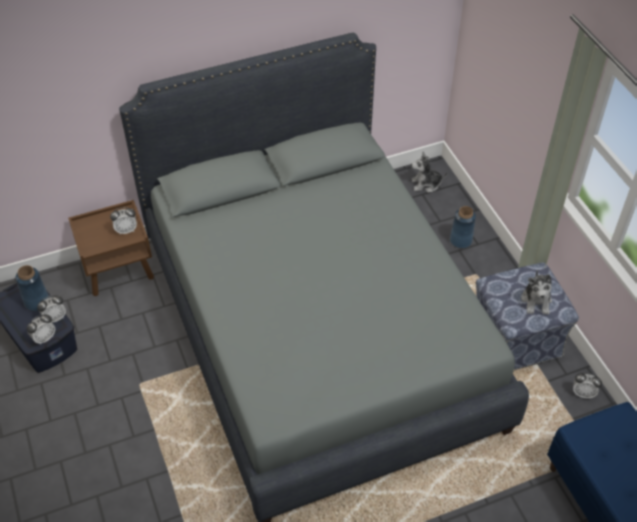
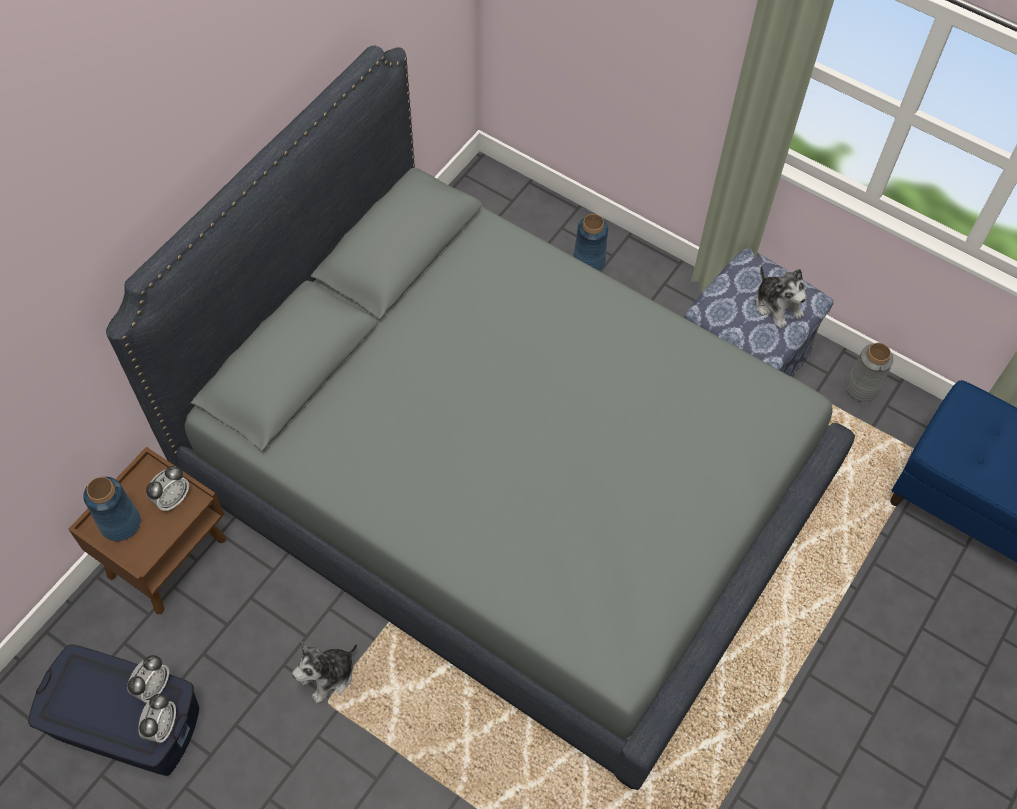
camera: 35 degrees left, 10 degrees up
(36, 302) = (105, 679): blue vase -> blue vase (120, 523)
(426, 184) = (490, 203): plush toy -> plush toy (328, 676)
(583, 393) = (861, 387): alarm clock -> grey vase

